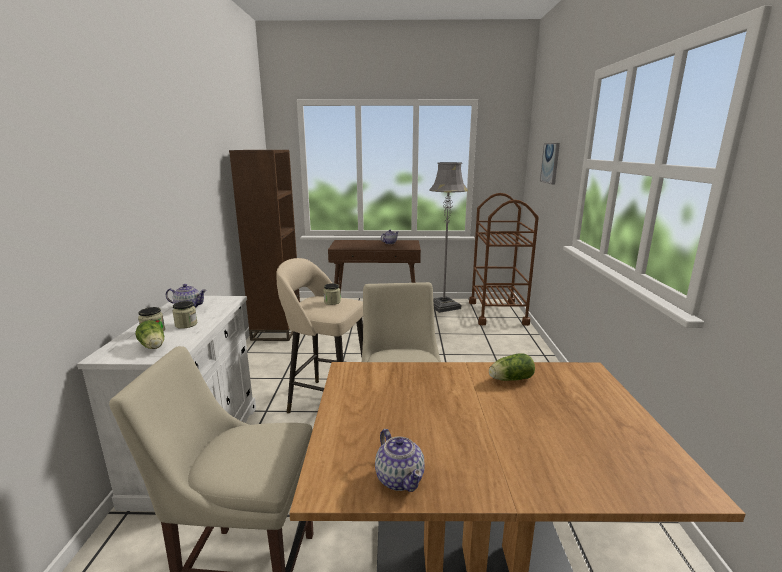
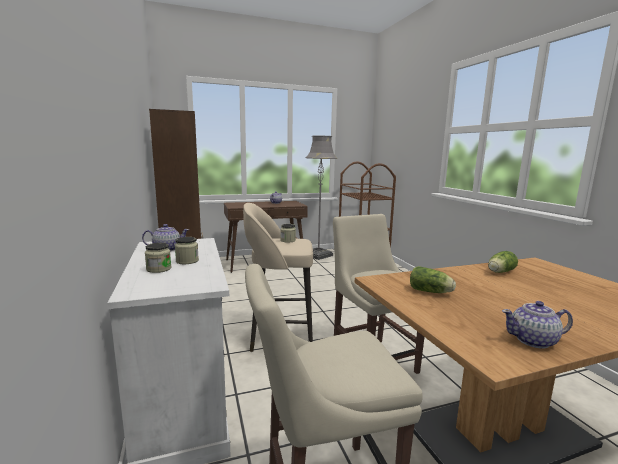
camera: 20 degrees left, 5 degrees down
(153, 346) = (179, 280): lettuce -> lettuce (431, 292)
(399, 478) = (533, 341): teapot -> teapot turned 135 degrees clockwise
(550, 163) = (403, 135): picture -> none

